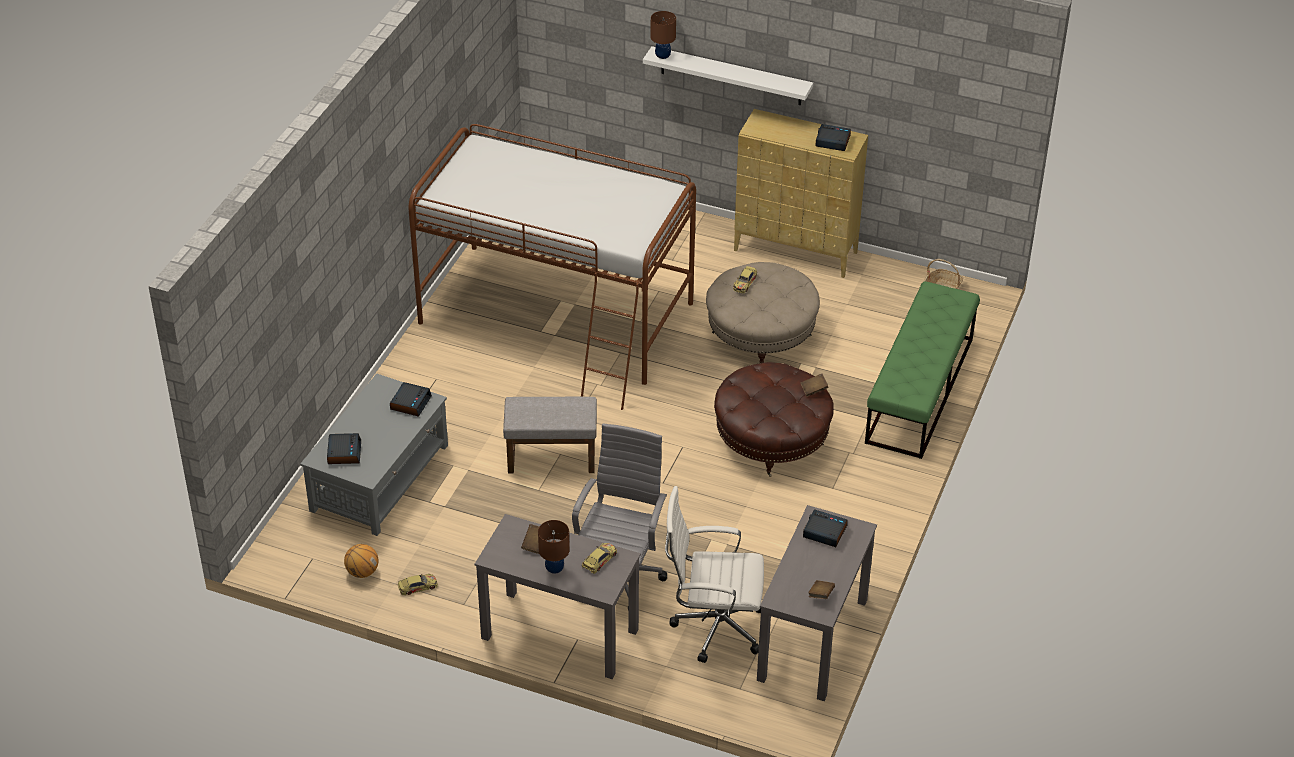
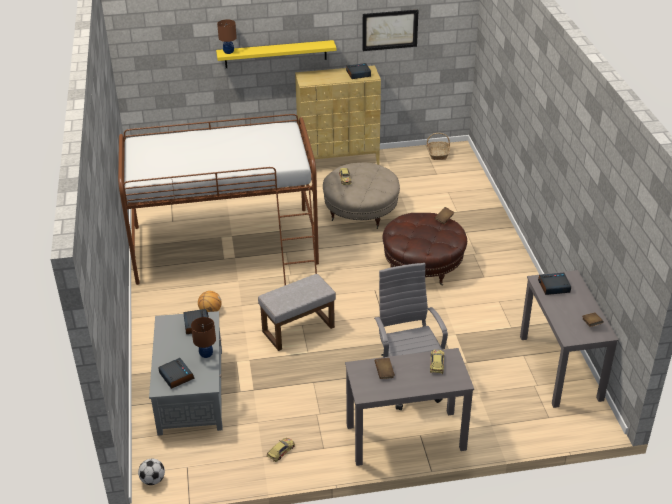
camera: 30 degrees left, 5 degrees down
(270, 556) = (153, 480): none -> football
(362, 572) = (232, 459): basketball -> basketball (210, 311)
(555, 569) = (414, 382): brown table lamp -> brown table lamp (207, 355)
(713, 627) = (496, 387): white office chair -> none
(731, 76) = (275, 54): white shelf -> yellow shelf
(895, 93) = (389, 30): none -> picture
(919, 390) = (478, 207): green bench -> none

